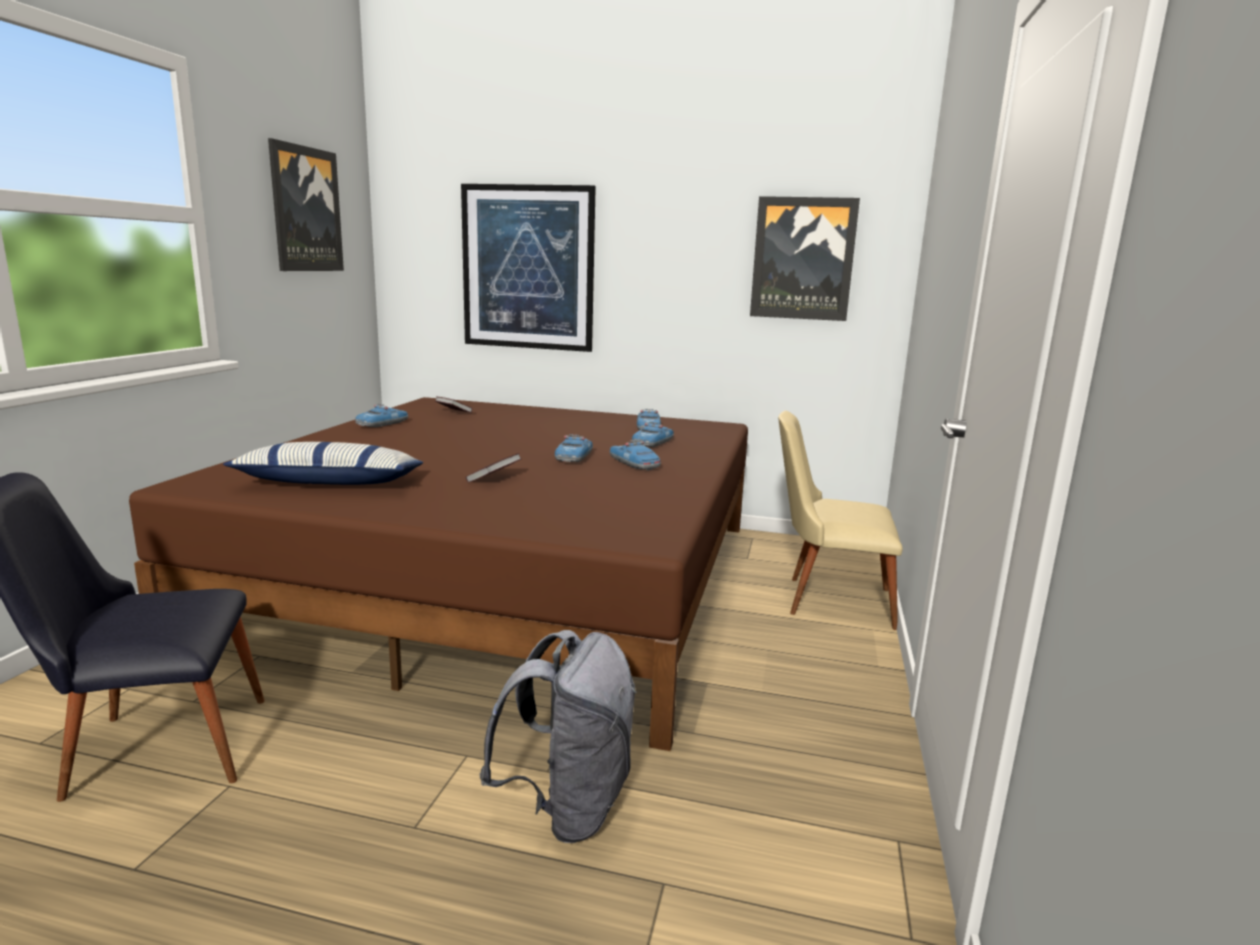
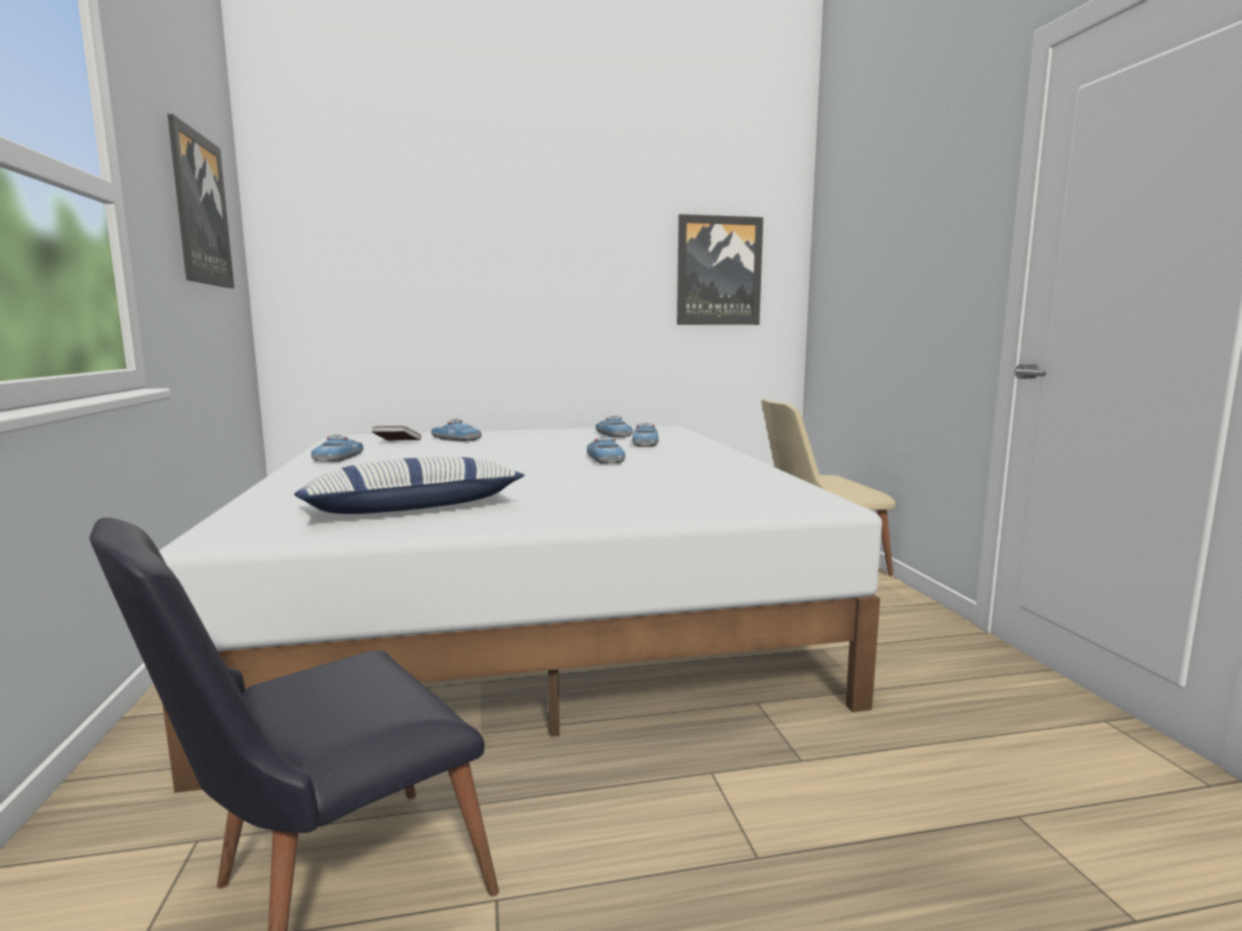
camera: 25 degrees left, 5 degrees down
(494, 479) = (575, 483): book -> none
(508, 579) = (531, 607): brown bed -> white bed
(528, 268) = (448, 285): picture -> none
(567, 807) = (861, 784): grey backpack -> none
(634, 463) = (669, 458): toy car -> toy car (456, 439)

